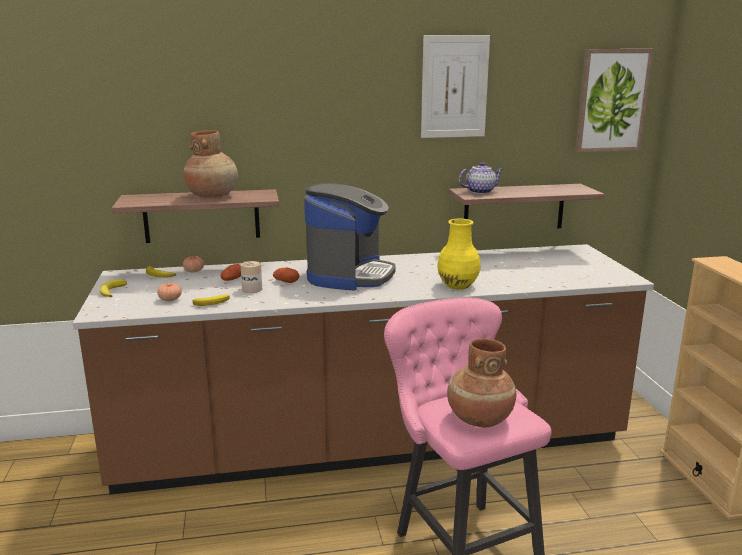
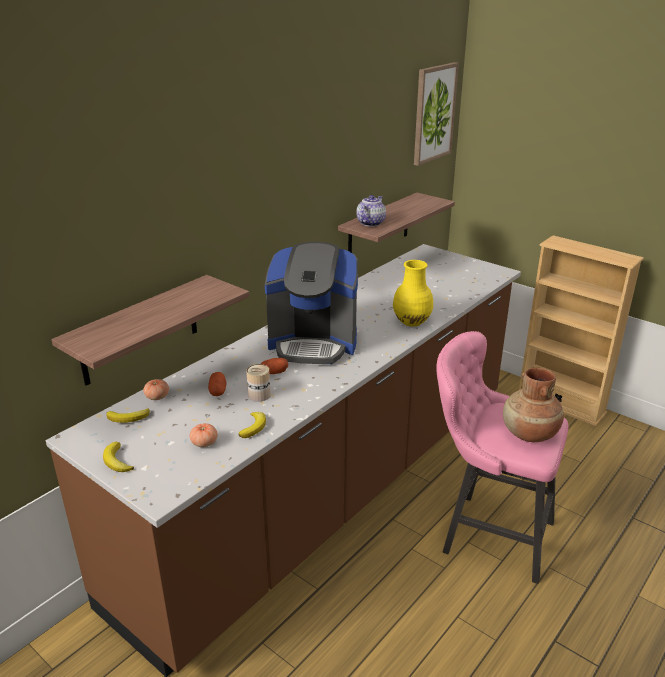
camera: 40 degrees left, 10 degrees up
(213, 196) = (168, 305): brown vase -> none
(350, 275) = (313, 343): coffee machine -> coffee machine turned 120 degrees clockwise
(454, 87) = (339, 125): picture -> none

